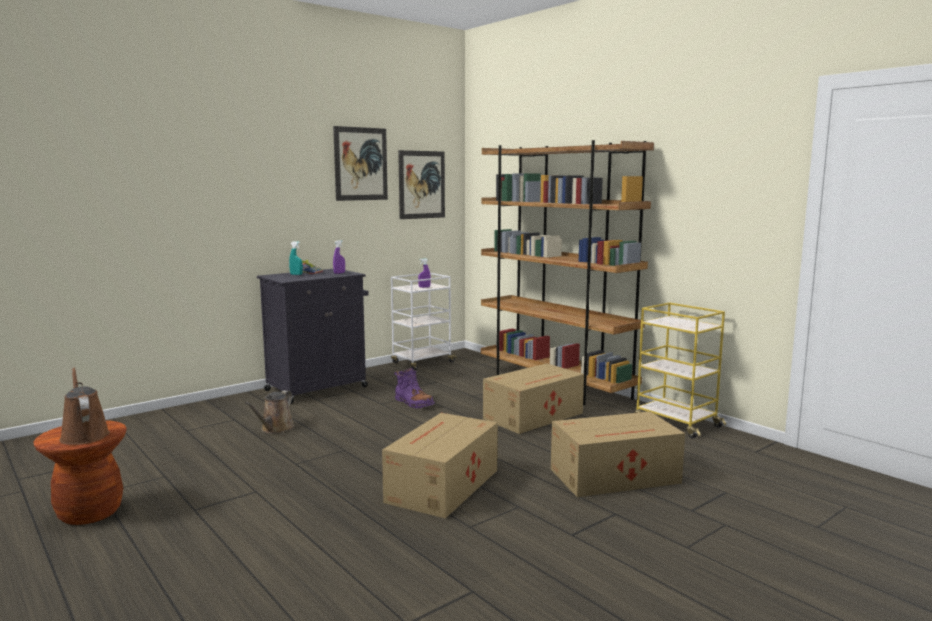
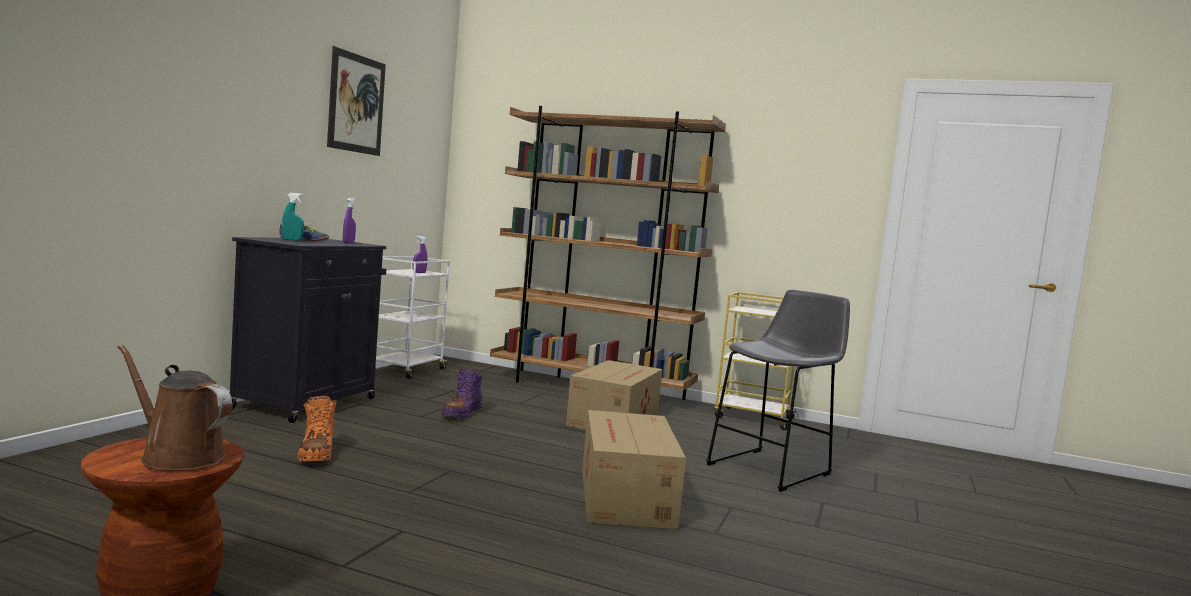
camera: 30 degrees left, 5 degrees down
(275, 429) = (316, 454): brown watering can -> orange boot
(413, 403) = (461, 414): purple boot -> purple boot turned 90 degrees clockwise
(422, 184) = (412, 144): picture -> none
(616, 476) = (773, 468): cardboard box -> grey stool

